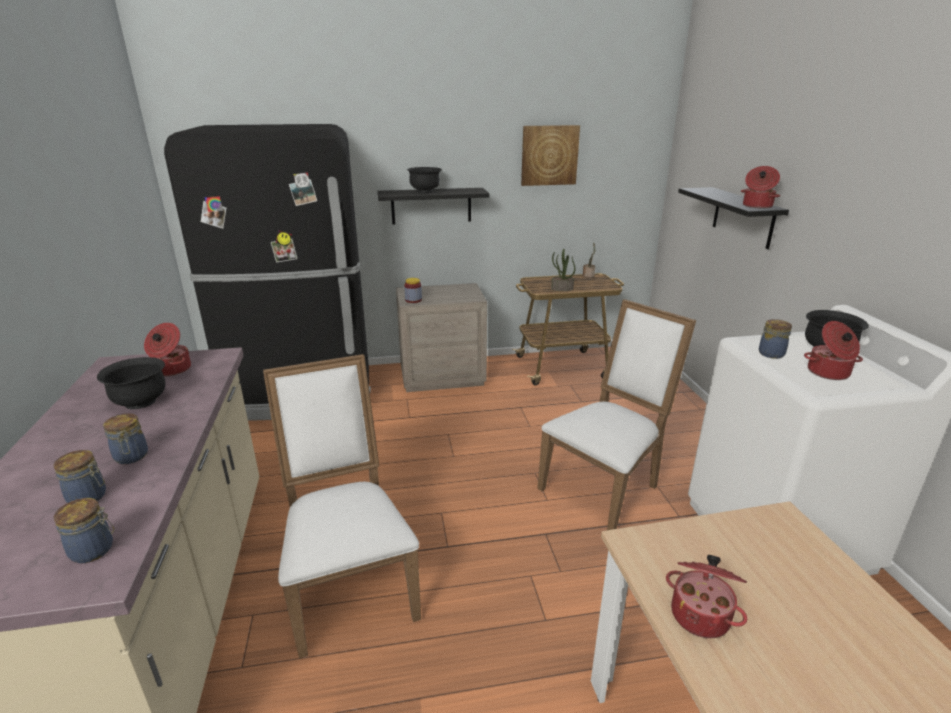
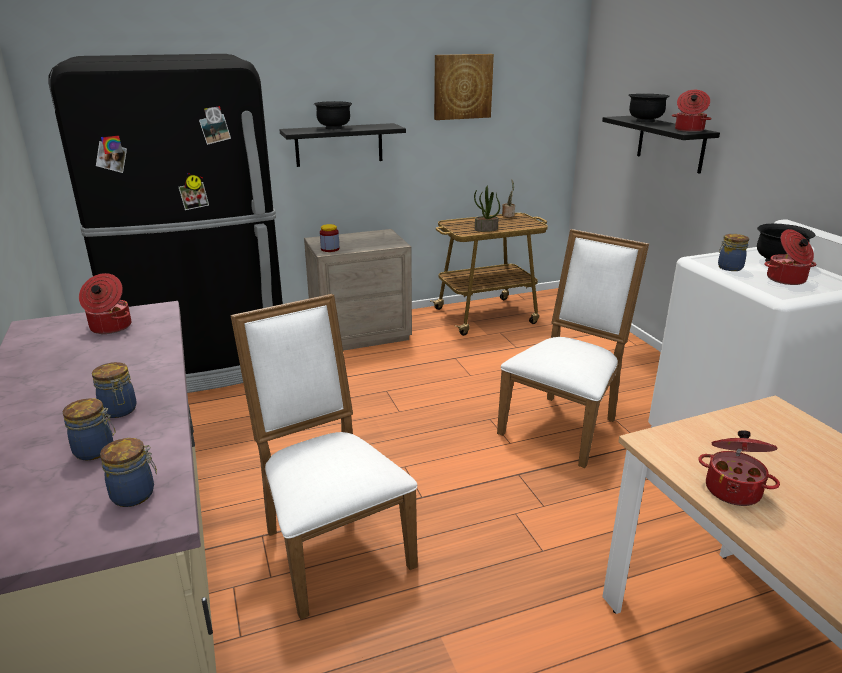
camera: 10 degrees left, 0 degrees up
(141, 402) = (94, 360): black bowl -> black bowl (645, 121)

